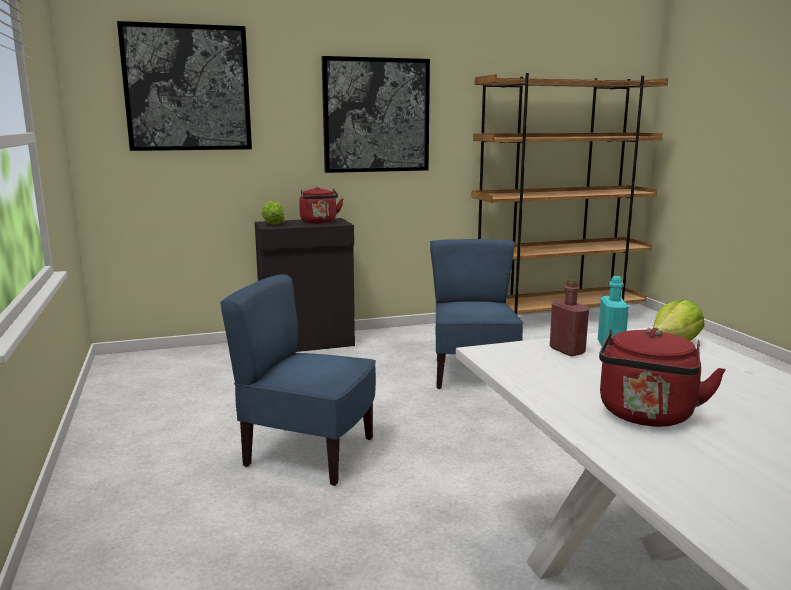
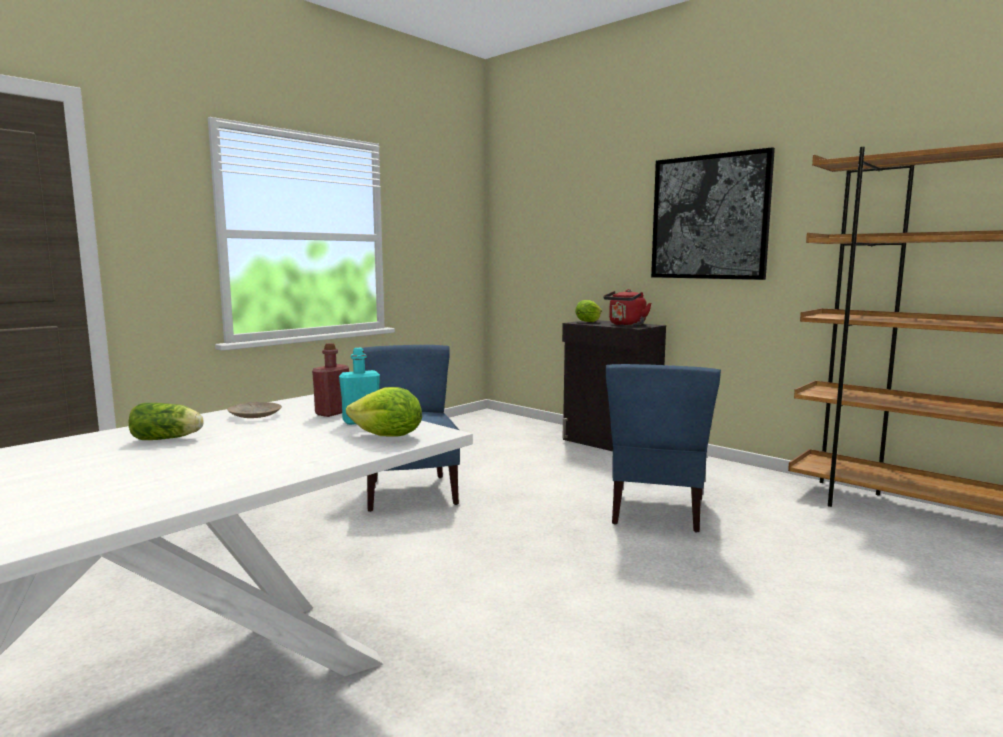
camera: 60 degrees right, 5 degrees down
(187, 88) = (554, 202): picture -> none
(472, 374) = (656, 511): blue chair -> blue chair turned 135 degrees clockwise
(554, 377) = (255, 415): none -> beige plate
(646, 416) = (168, 439): red kettle -> lettuce

